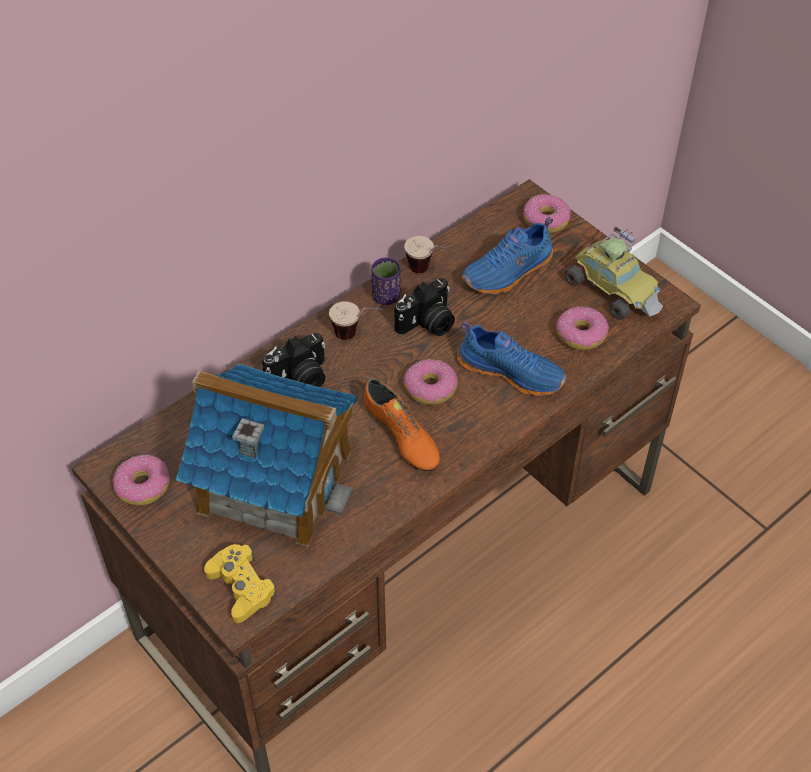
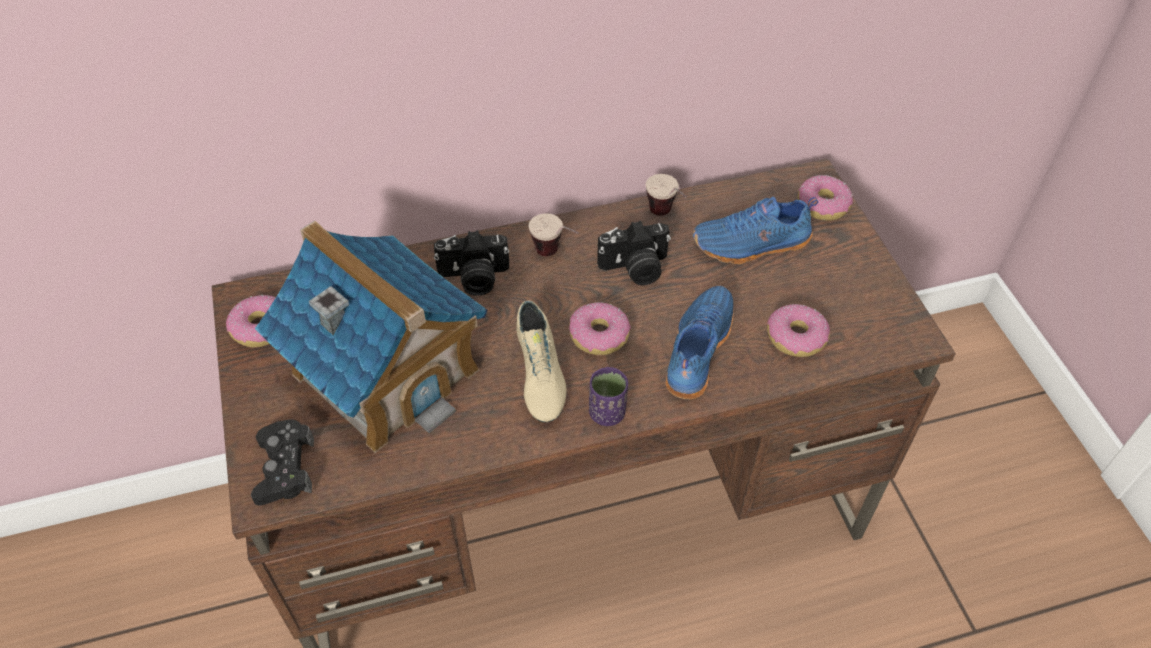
camera: 25 degrees right, 0 degrees up
(241, 587) = (284, 468): yellow game controller -> black game controller
(386, 296) = (609, 227): purple cup -> purple cup (607, 413)
(401, 436) = (539, 374): orange shoe -> beige shoe
(511, 371) = (696, 349): blue shoe -> blue shoe turned 120 degrees counterclockwise
(613, 288) = (860, 301): toy car -> none

